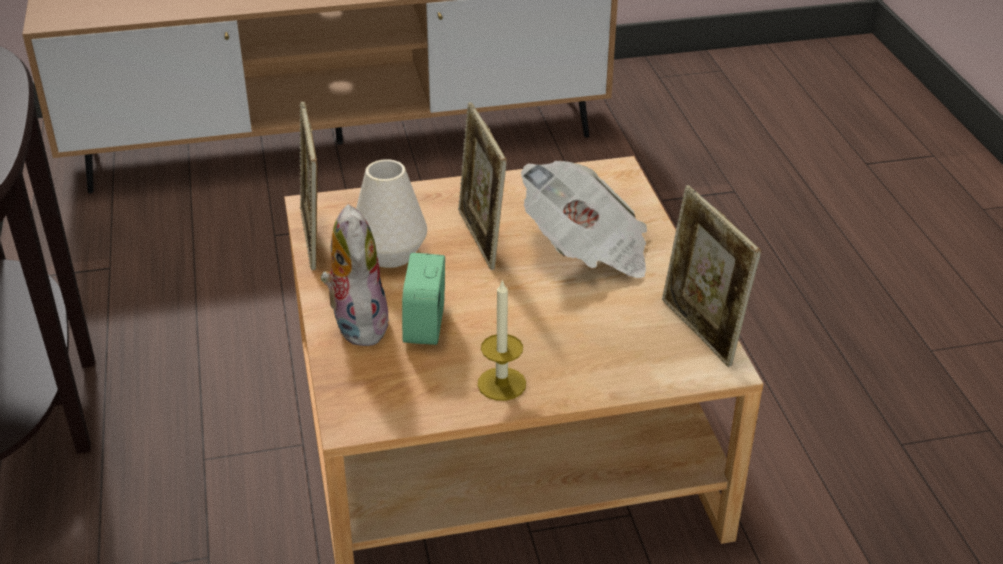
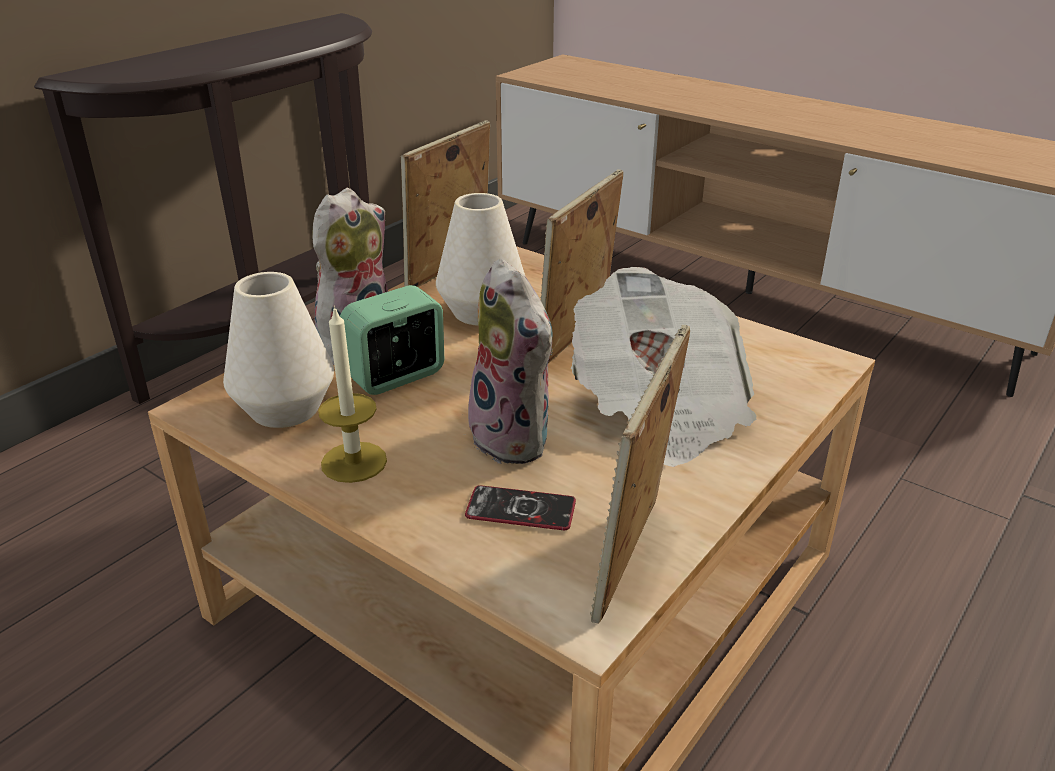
camera: 50 degrees right, 5 degrees down
(403, 387) = (285, 409): none -> white vase
(553, 313) = (516, 438): none -> plush toy
(620, 345) = (520, 510): none -> phone

